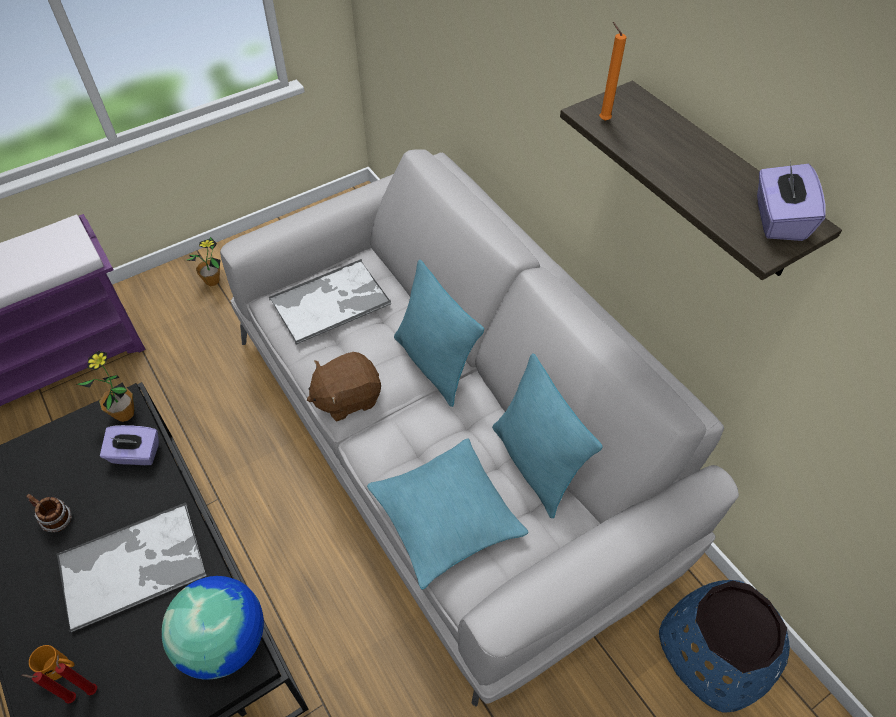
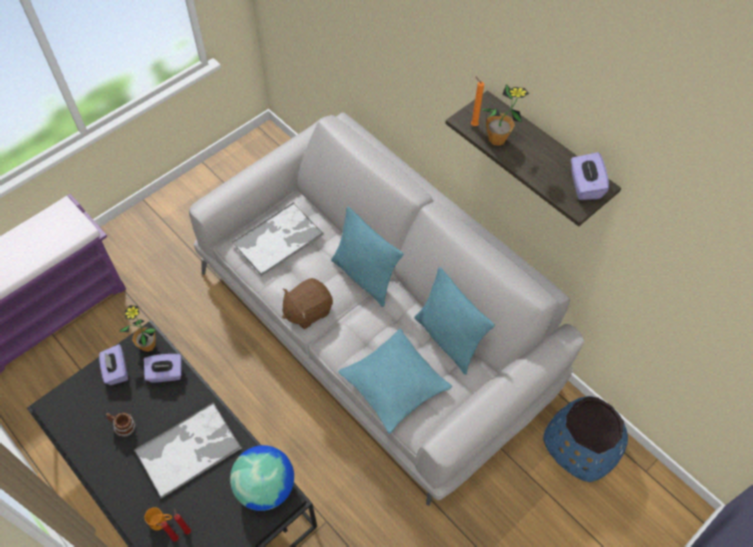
camera: 10 degrees left, 5 degrees up
(73, 441) = (116, 371): none -> purple tissue box
(212, 281) = (163, 224): potted plant -> potted plant (497, 139)

